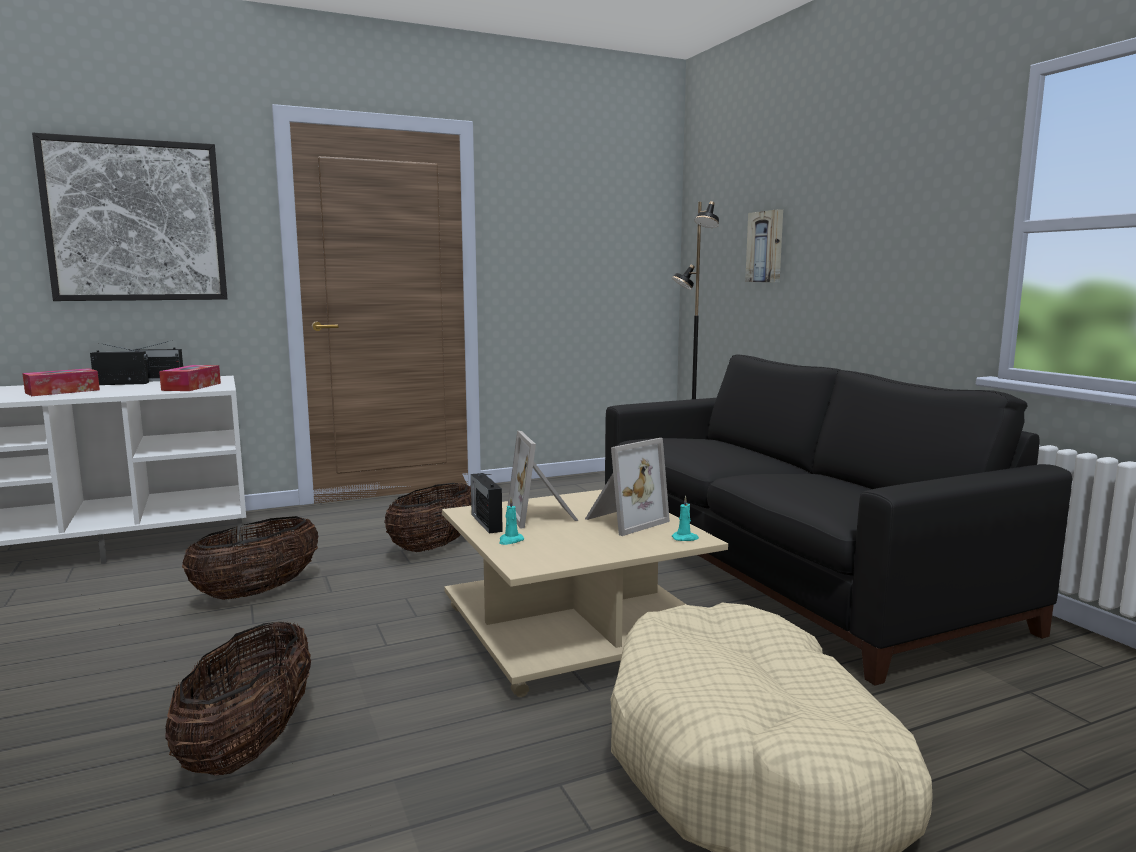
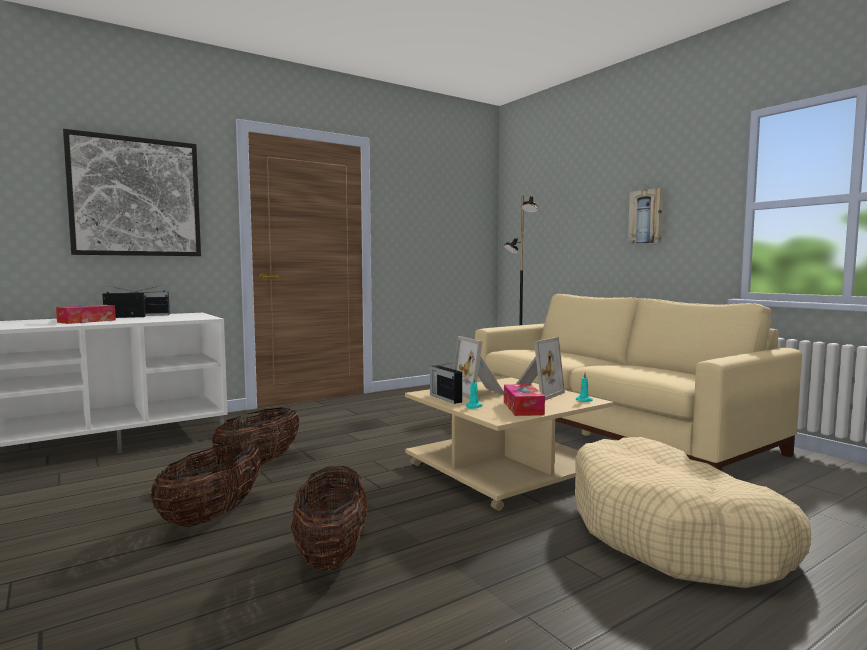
camera: 10 degrees left, 5 degrees down
(191, 387) = (185, 317): tissue box -> tissue box (523, 408)
(434, 546) = (368, 429): basket -> basket (212, 516)
(766, 247) = (566, 225): picture -> picture (646, 217)
(782, 566) = (610, 428): black sofa -> beige sofa

